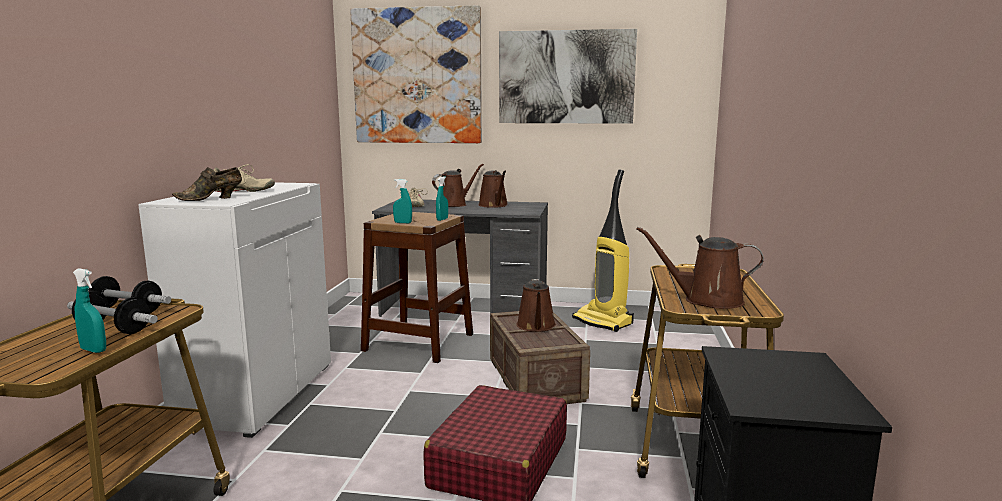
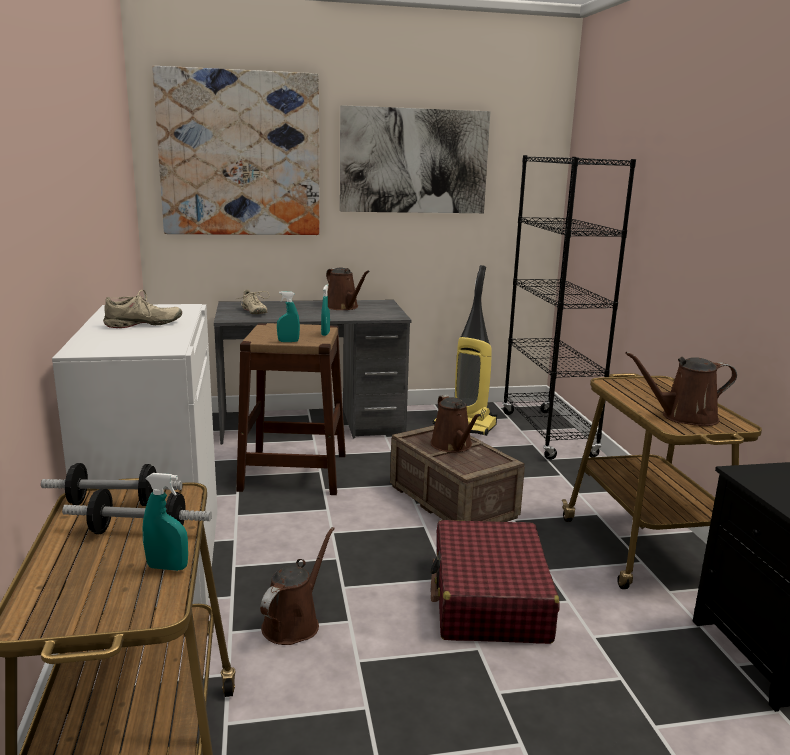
camera: 20 degrees left, 5 degrees up
(212, 199) = (135, 342): brown shoe -> none
(454, 204) = (297, 307): brown watering can -> brown watering can (294, 623)
(679, 336) = (547, 434): none -> black bookcase

